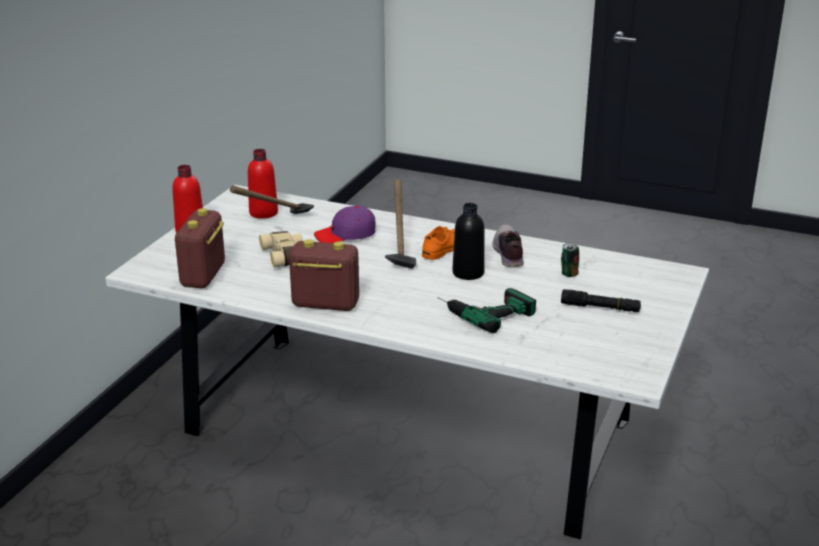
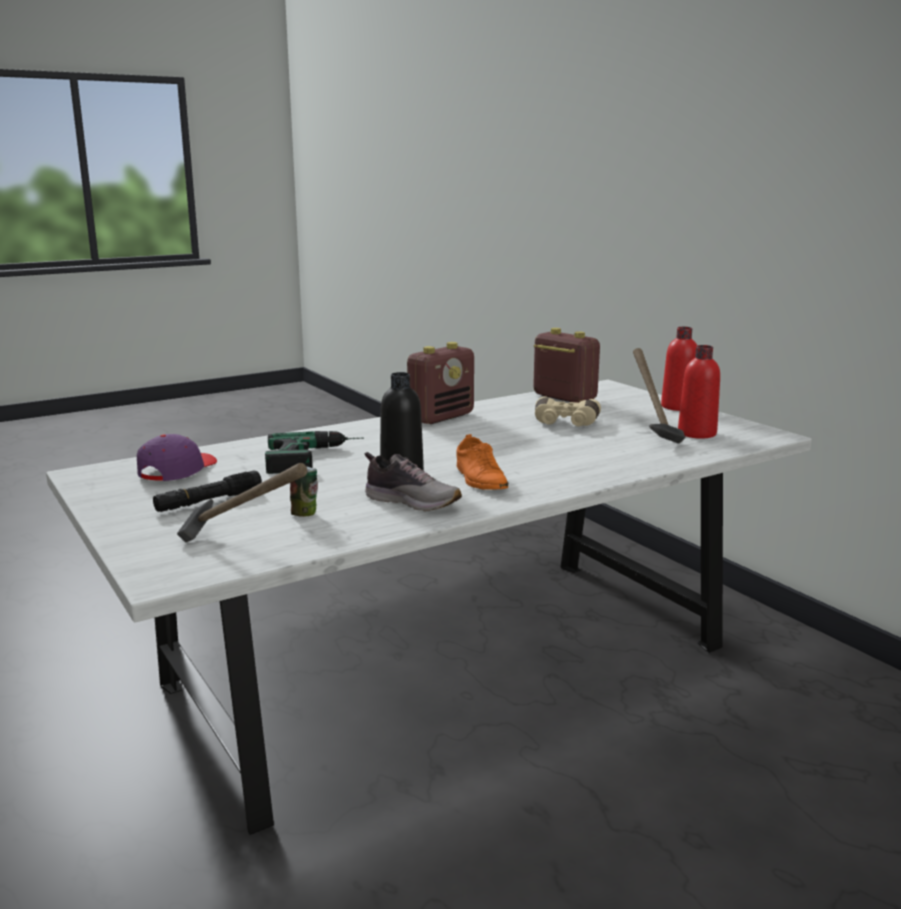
camera: 125 degrees right, 10 degrees down
(346, 234) = (587, 450): purple cap -> purple cap (177, 470)
(398, 253) = (502, 459): hammer -> hammer (243, 548)

